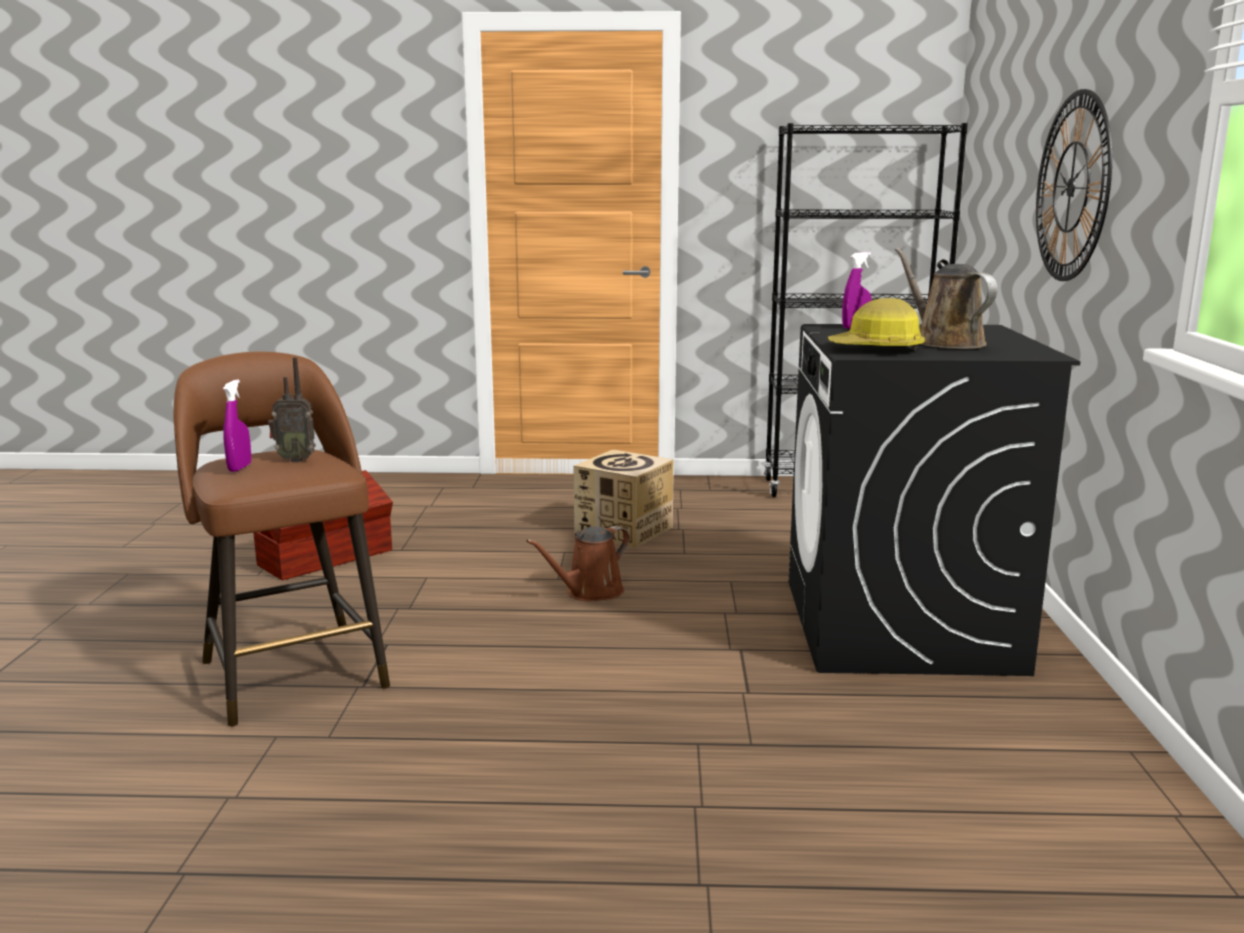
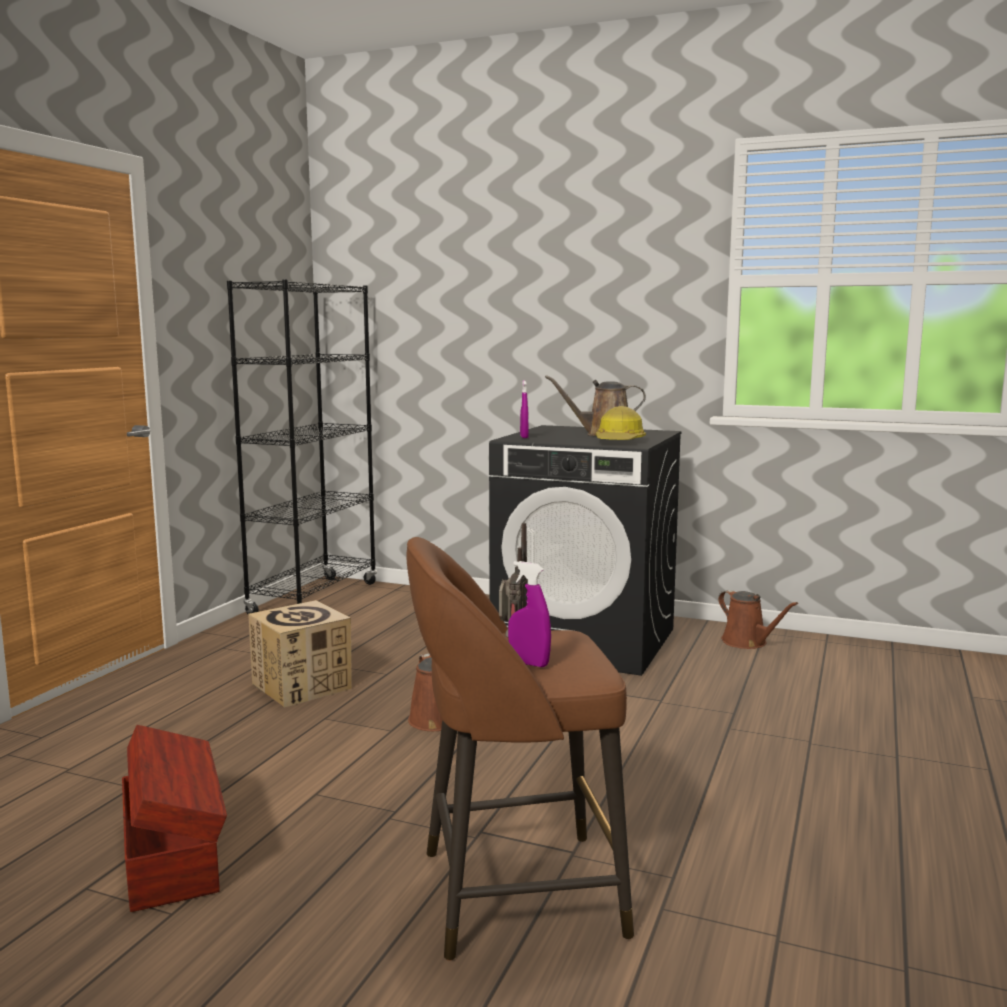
camera: 70 degrees left, 5 degrees down
(1056, 738) = (747, 642): none -> brown watering can
(1071, 187) = (557, 331): wall clock -> none

